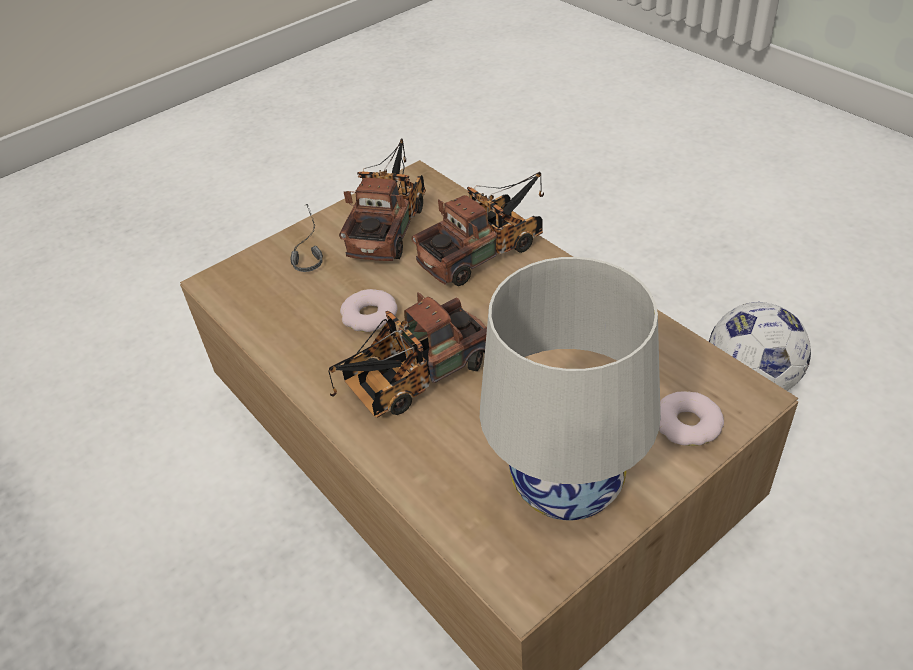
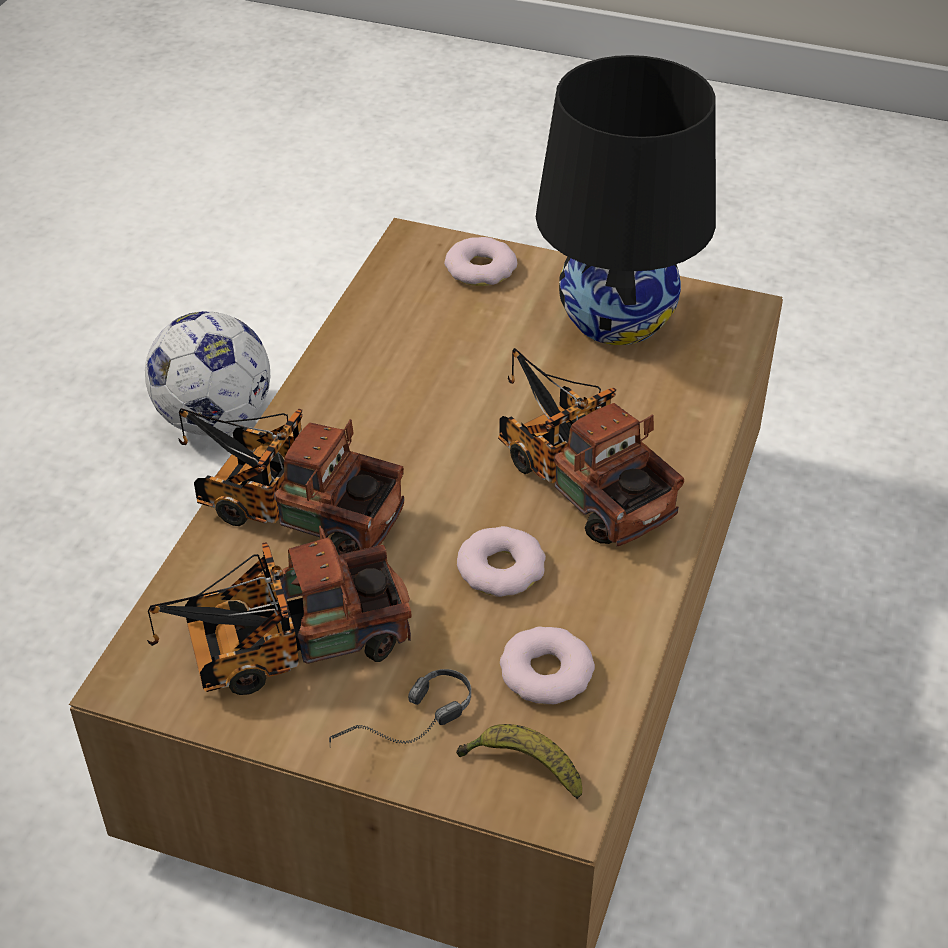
camera: 125 degrees left, 0 degrees up
(246, 277) = (522, 767): none -> banana
(287, 305) = (545, 672): none -> donut
(411, 380) = (577, 477): toy truck -> toy truck turned 150 degrees counterclockwise
(567, 485) = (616, 317): white table lamp -> black table lamp

